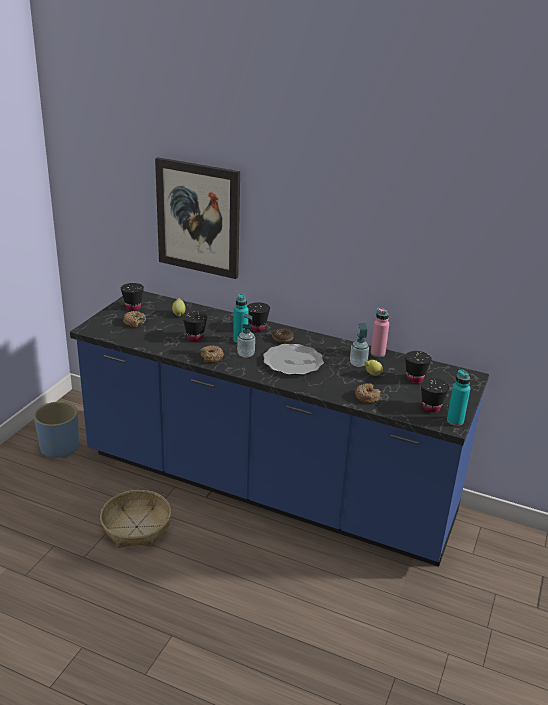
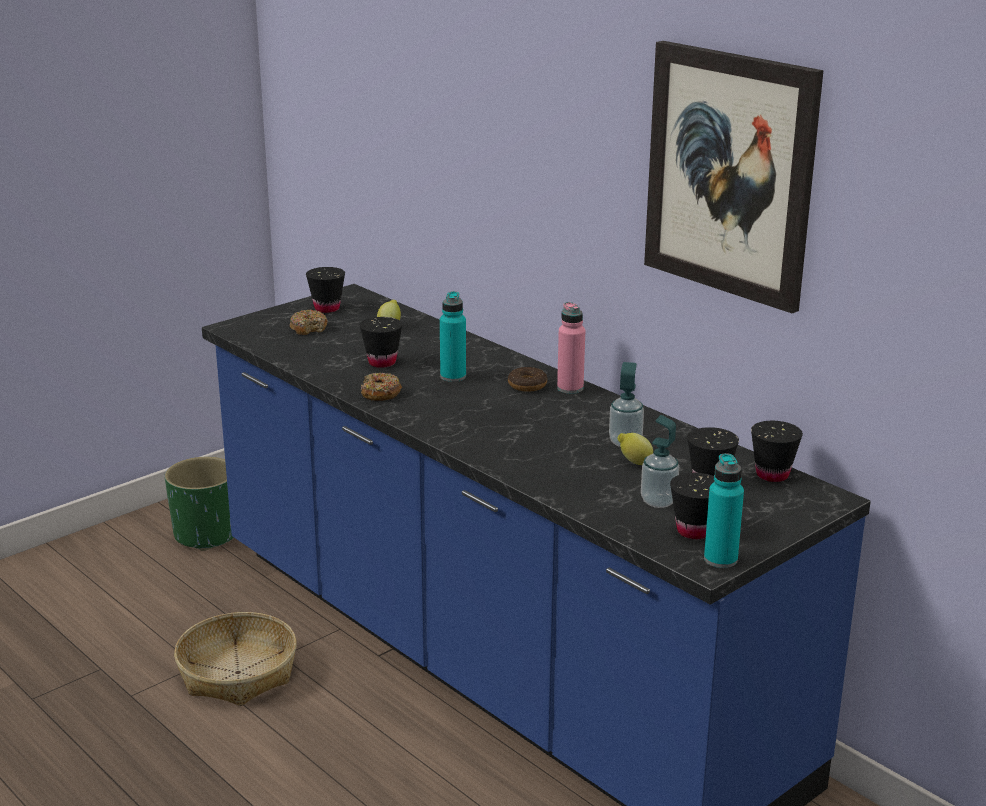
camera: 25 degrees right, 5 degrees down
(60, 448) = (207, 535): blue planter -> green planter
(198, 218) = (439, 163): picture -> picture (730, 174)
(246, 354) = (441, 398): soap dispenser -> soap dispenser (658, 501)
(257, 328) = (499, 364): black cup -> black cup (772, 475)
(292, 362) = (509, 422): plate -> none
(367, 397) = (589, 493): donut -> none
(377, 354) = (677, 434): pink bottle -> pink bottle (570, 388)

